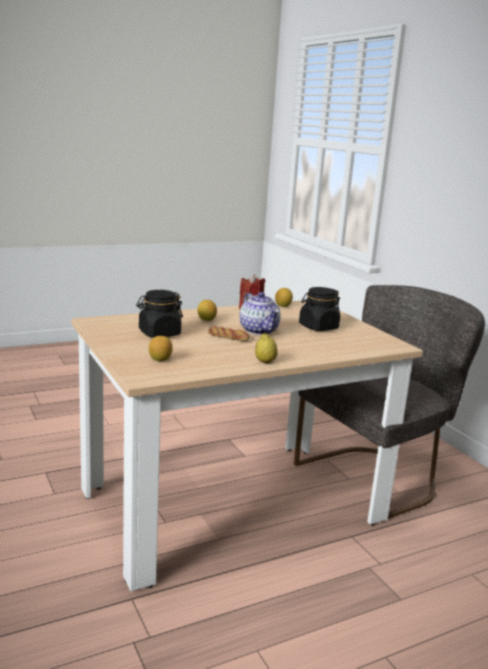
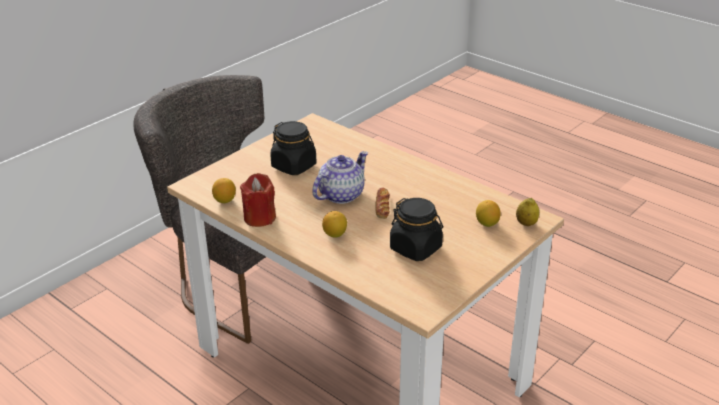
camera: 110 degrees left, 15 degrees up
(265, 362) = (429, 173): lemon -> lemon (526, 224)

